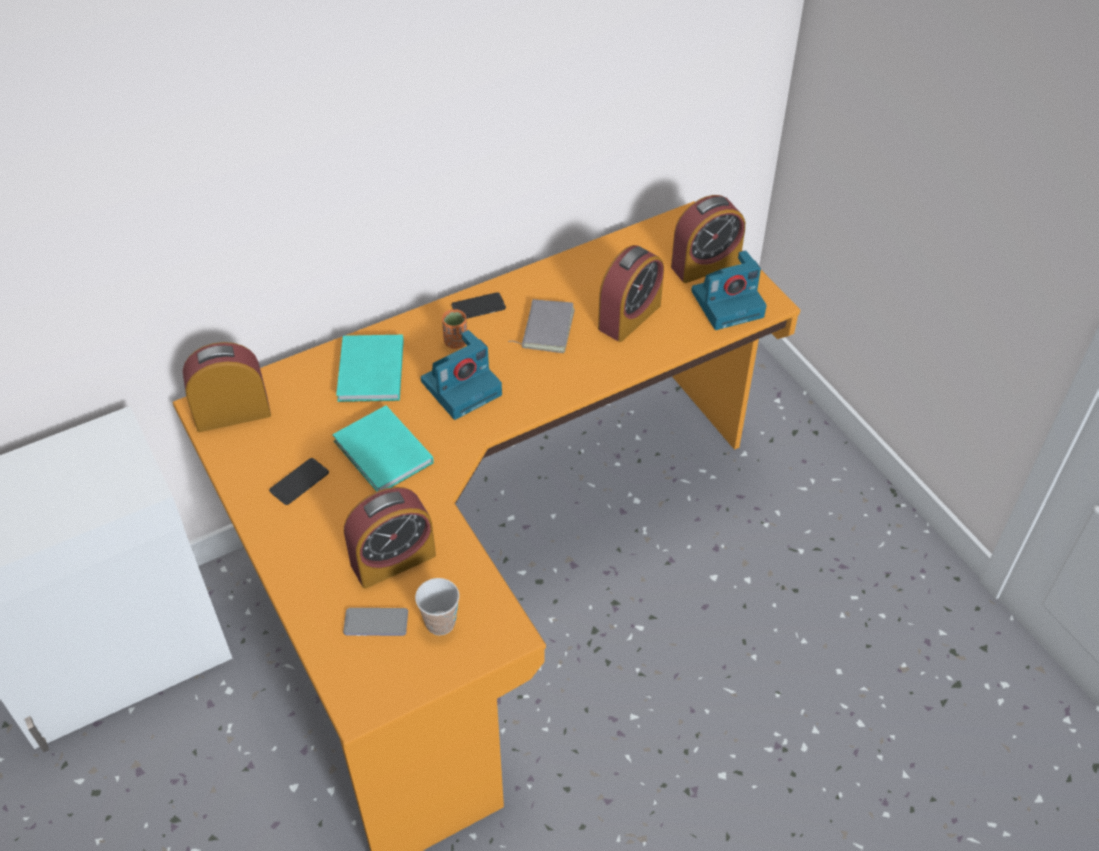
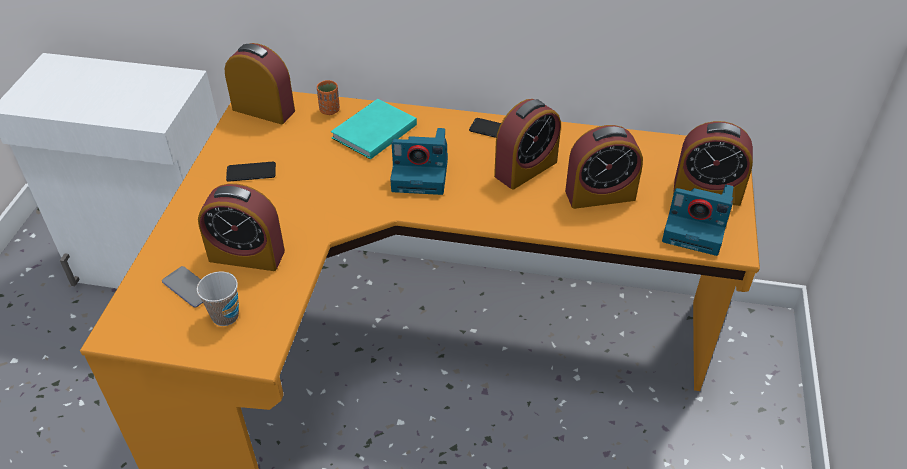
camera: 40 degrees right, 5 degrees down
(383, 454) = (320, 186): turquoise book -> none
(456, 342) = (451, 143): orange cup -> orange cup (329, 110)
(545, 328) = (526, 169): grey book -> alarm clock

